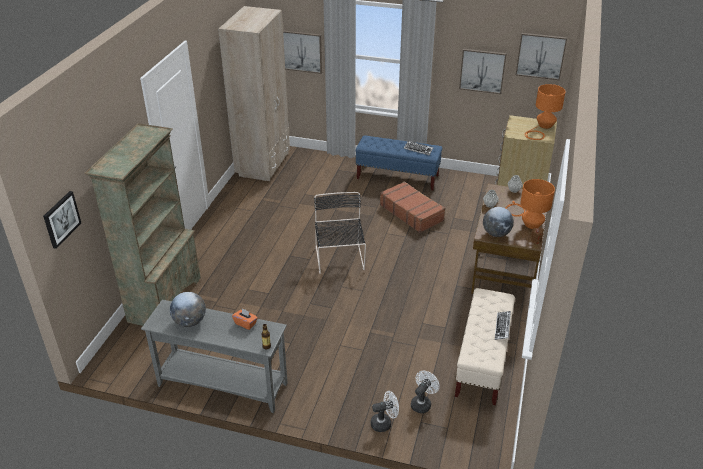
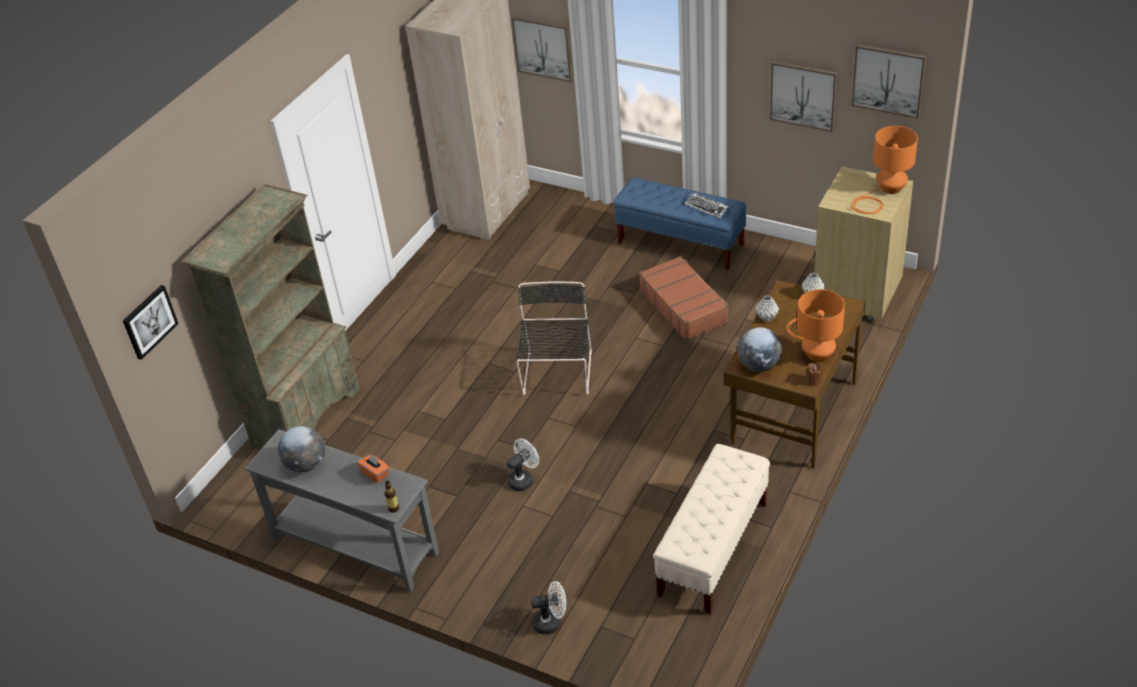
camera: 15 degrees right, 5 degrees up
(422, 403) = (611, 600): white fan -> white fan (523, 479)
(502, 327) = (732, 507): keyboard -> none

